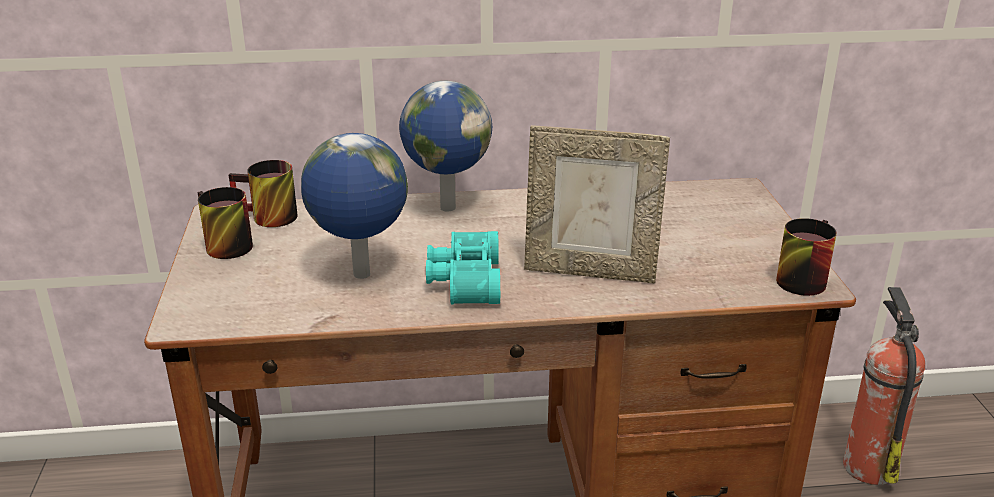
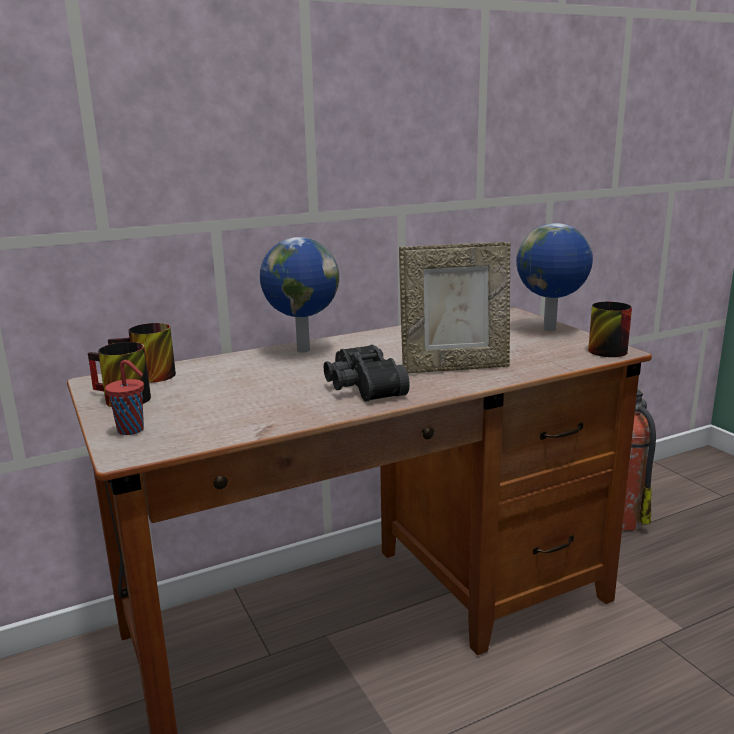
camera: 20 degrees left, 10 degrees down
(206, 292) = (132, 430): none -> red cup
(361, 275) = (270, 398): globe -> globe (550, 330)
(463, 281) = (361, 387): turquoise binoculars -> black binoculars

